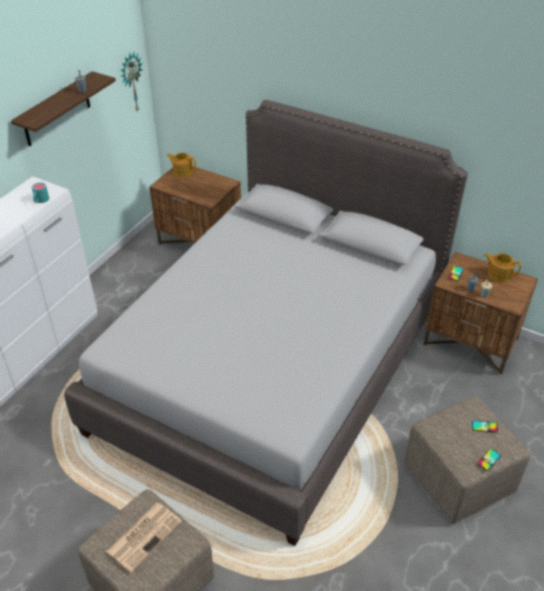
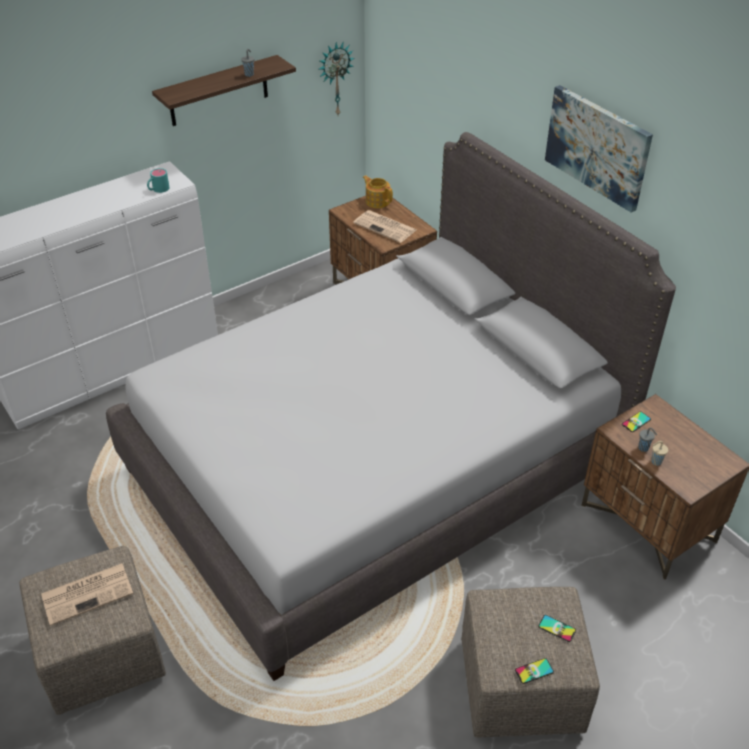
camera: 25 degrees right, 0 degrees up
(201, 188) = (386, 227): none -> newspaper
(384, 87) = (597, 147): none -> picture
(499, 274) = (697, 441): teapot -> none

